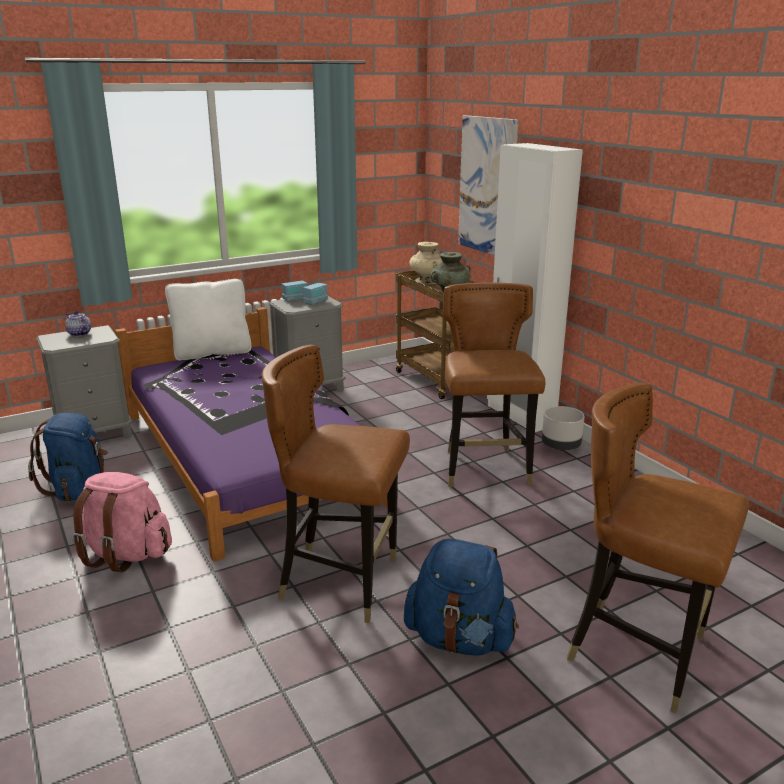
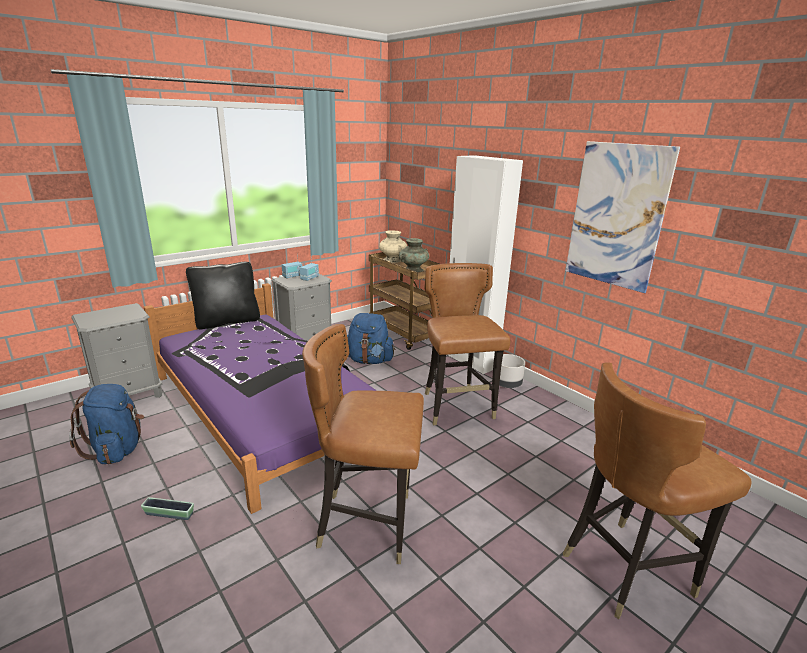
camera: 10 degrees left, 0 degrees up
(79, 334) = (111, 312): teapot -> none
(126, 554) = (169, 514): pink backpack -> planter
(212, 352) = (227, 321): white pillow -> black pillow
(459, 639) = (480, 572): blue backpack -> blue backpack (369, 360)
(486, 186) = (439, 188): picture -> picture (616, 216)
(639, 653) = (625, 569): brown chair -> brown chair turned 45 degrees counterclockwise

